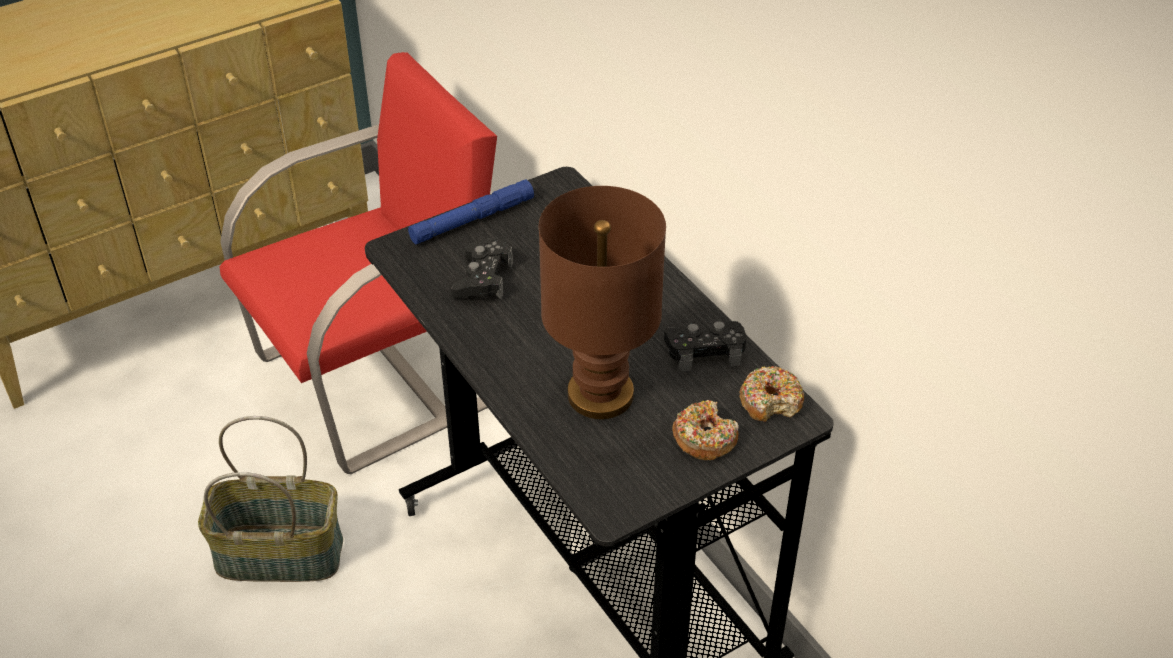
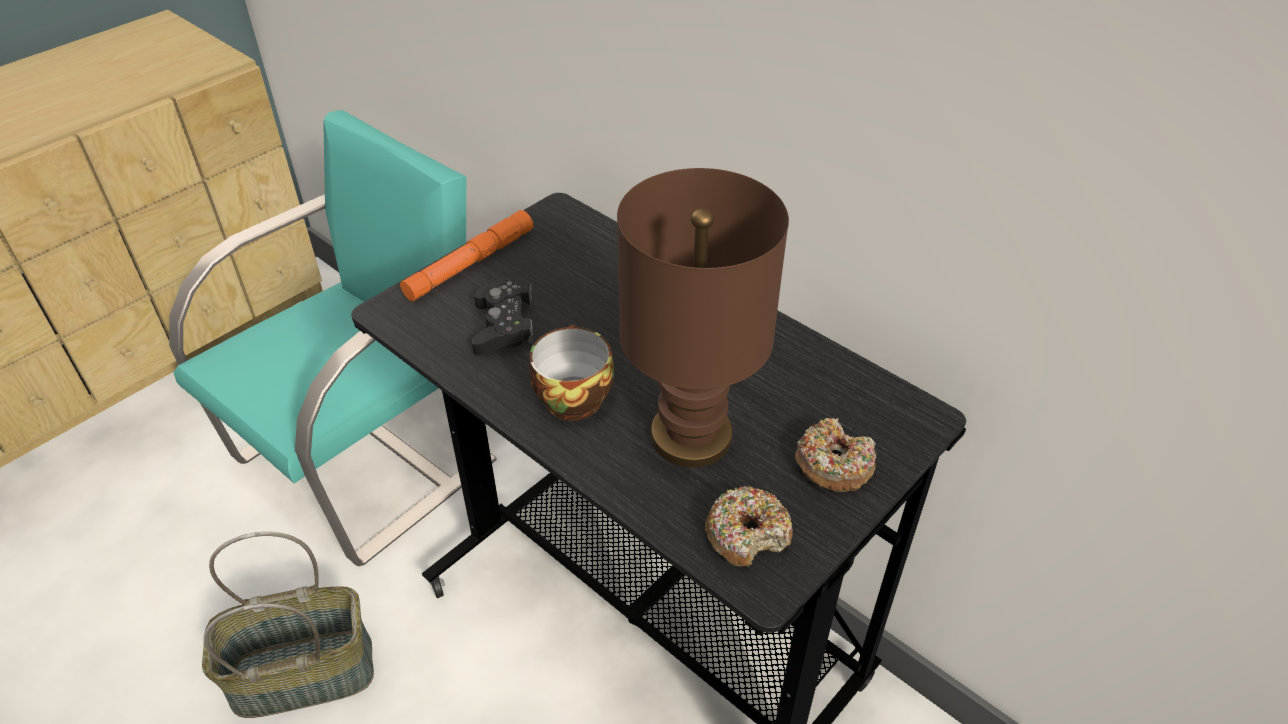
camera: 15 degrees left, 0 degrees up
(379, 378) = (370, 457): red chair -> turquoise chair
(472, 219) = (470, 263): blue flashlight -> orange flashlight
(517, 346) = (571, 397): none -> cup
(705, 351) = (788, 361): black game controller -> none
(770, 401) = (886, 405): donut -> donut (747, 534)

